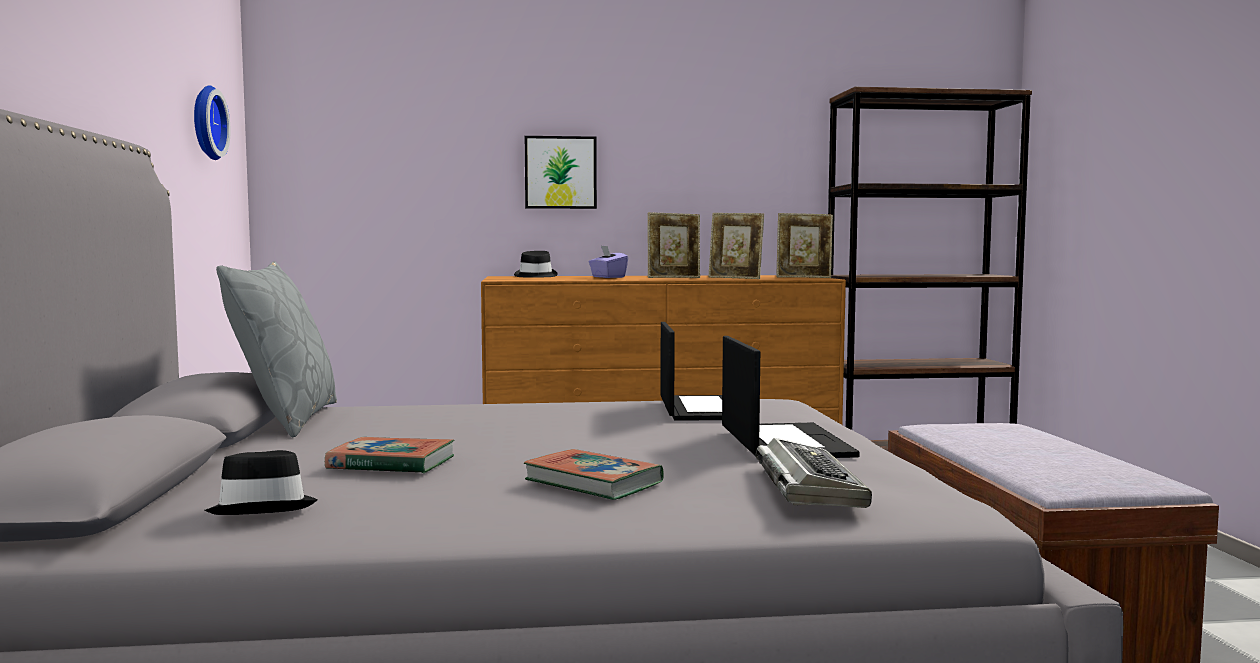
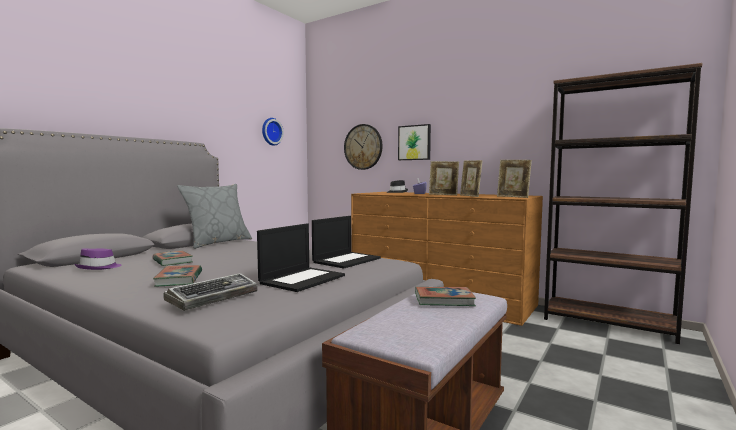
camera: 40 degrees right, 0 degrees up
(264, 508) = (99, 268): black hat -> purple hat
(428, 175) = (363, 147): none -> wall clock
(996, 435) = (444, 300): none -> book

